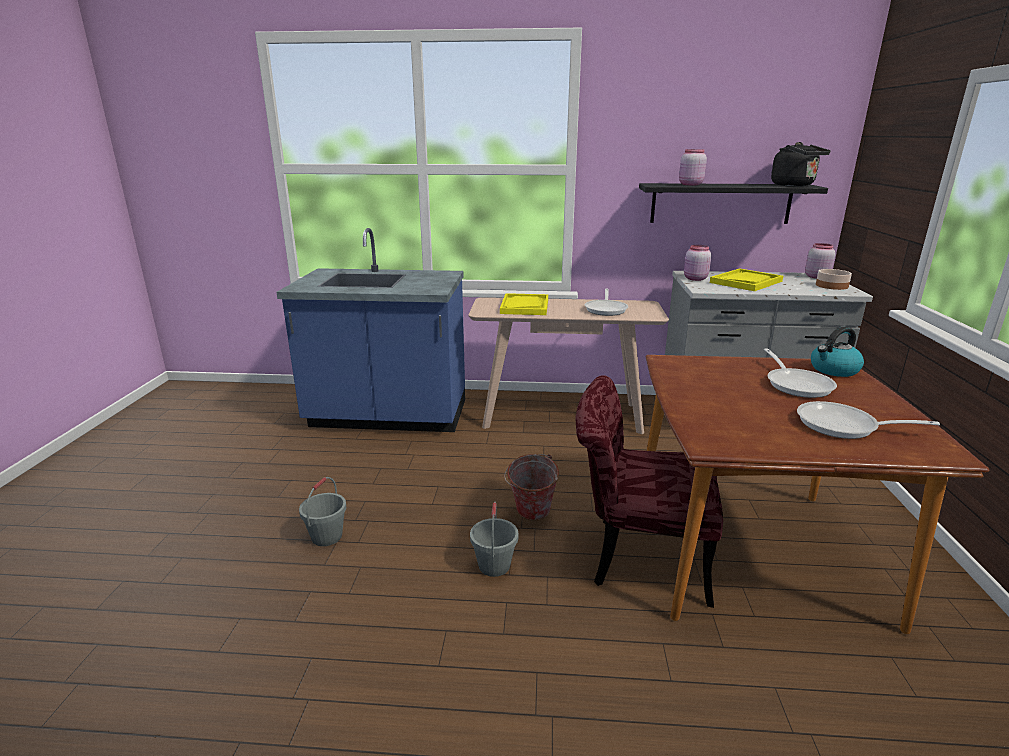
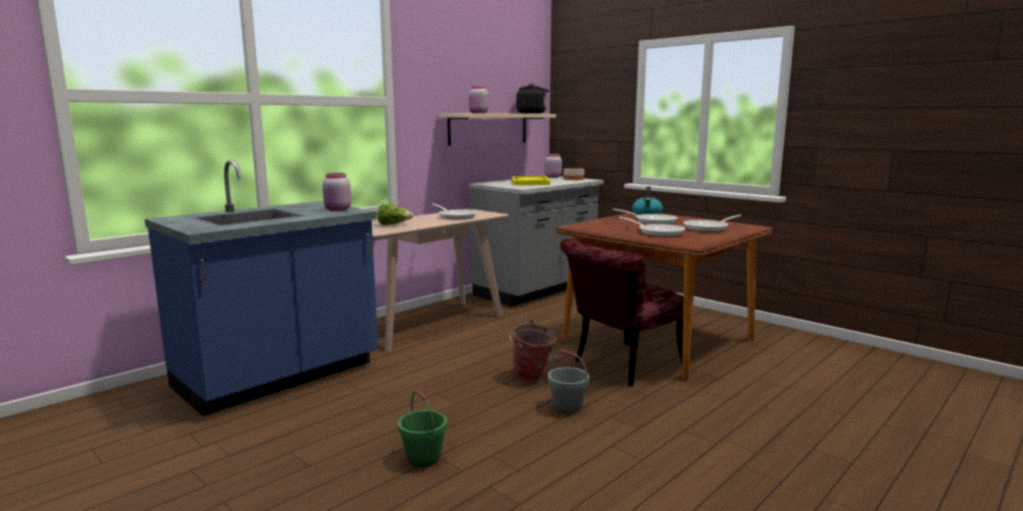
camera: 50 degrees left, 10 degrees down
(326, 536) = (423, 458): grey bucket -> green bucket
(524, 306) = (393, 224): yellow tray -> lettuce
(694, 279) = (499, 184): pink jar -> pink jar (337, 209)
(720, 203) = (488, 129): black shelf -> beige shelf
(735, 405) = (658, 232): none -> frying pan

